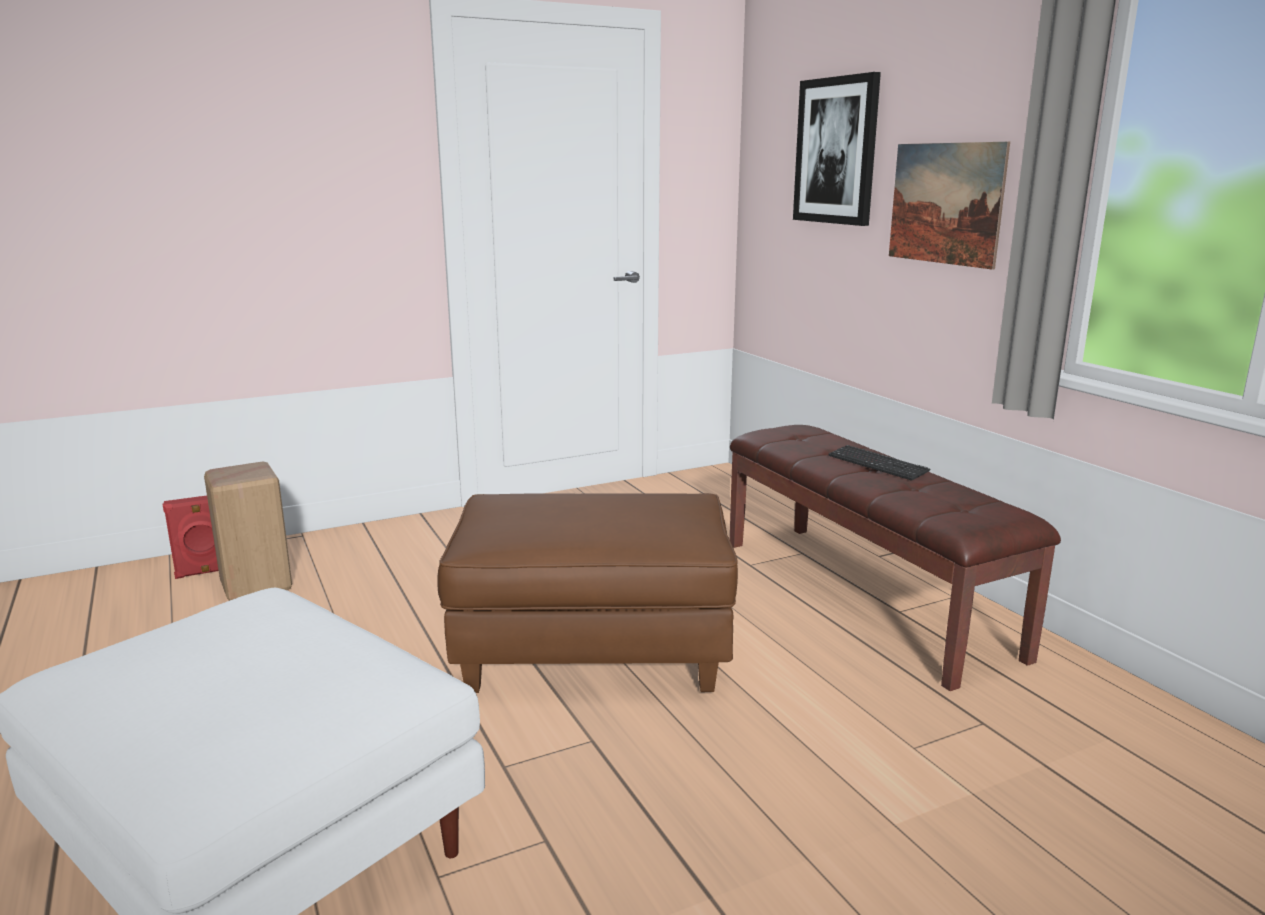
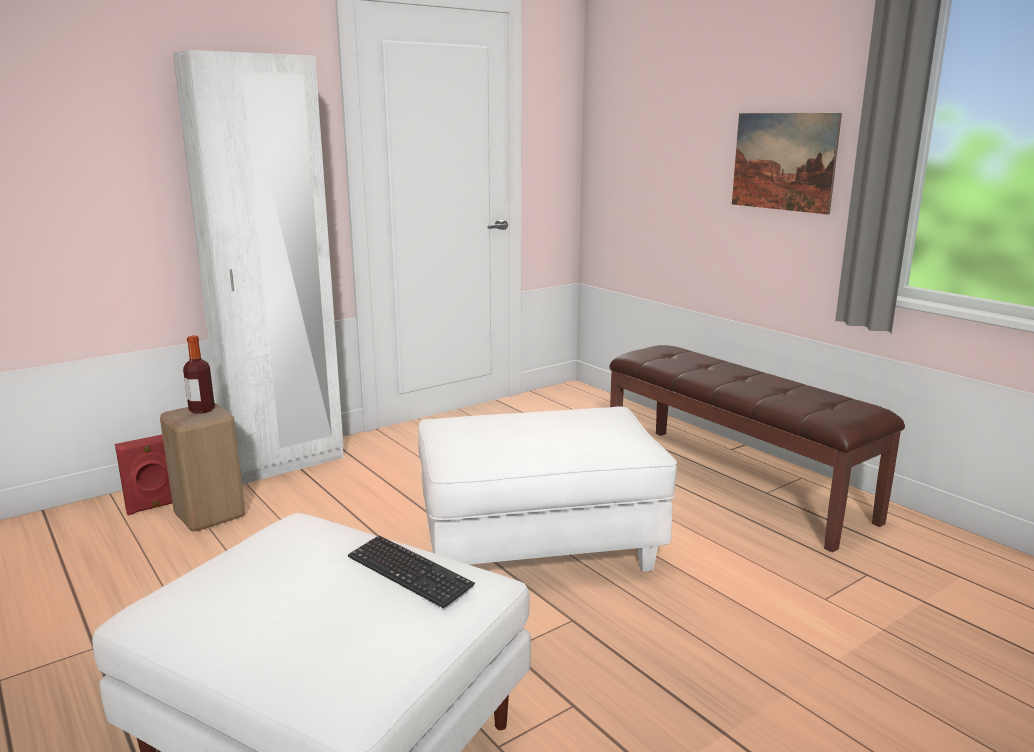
camera: 10 degrees left, 0 degrees up
(247, 469) = (202, 410): none -> bottle
(360, 537) = (285, 464): none -> white wardrobe
(592, 652) = (538, 547): brown ottoman -> white ottoman
(836, 151) = (679, 118): picture -> none
(877, 465) = (744, 375): keyboard -> keyboard (409, 573)

